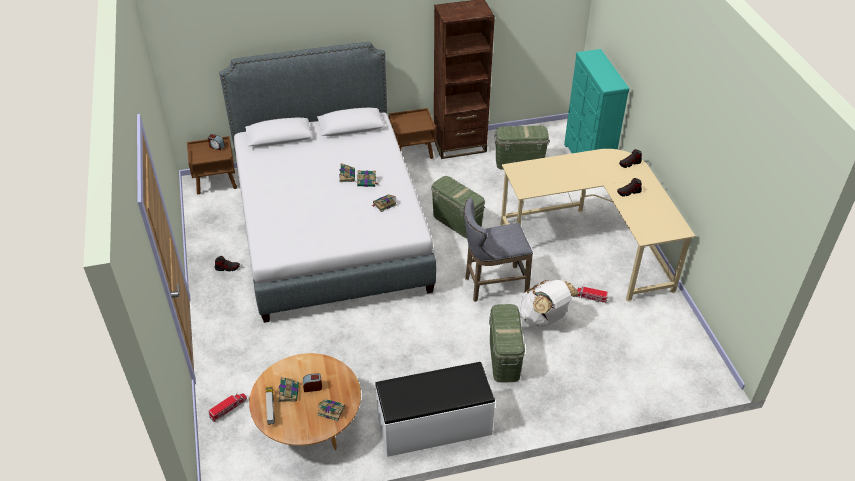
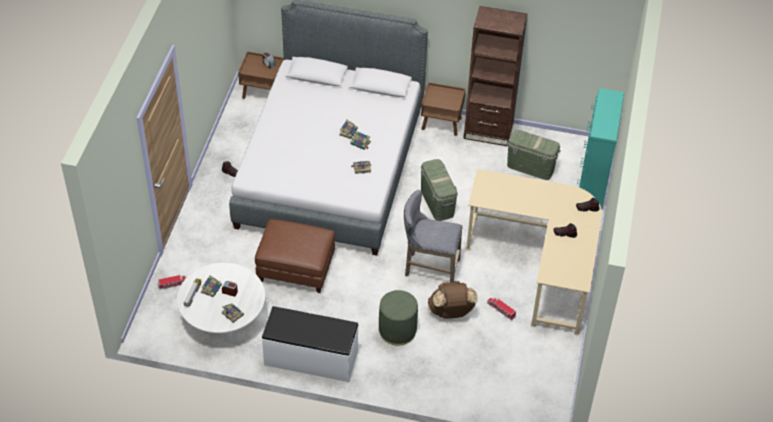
camera: 25 degrees right, 5 degrees up
(309, 424) = (223, 319): brown coffee table -> white coffee table
(357, 337) = (296, 268): none -> brown ottoman
(504, 358) = (397, 330): green storage box -> green ottoman
(544, 318) = (451, 312): white backpack -> brown backpack

